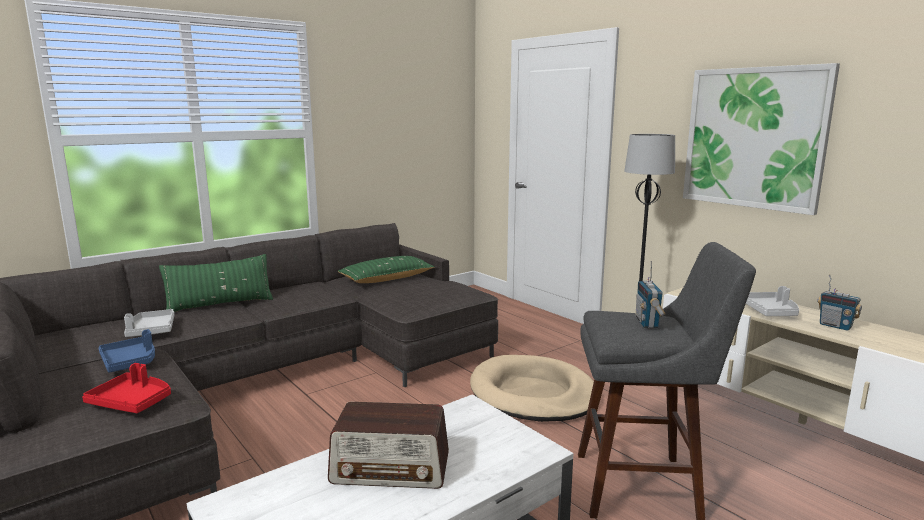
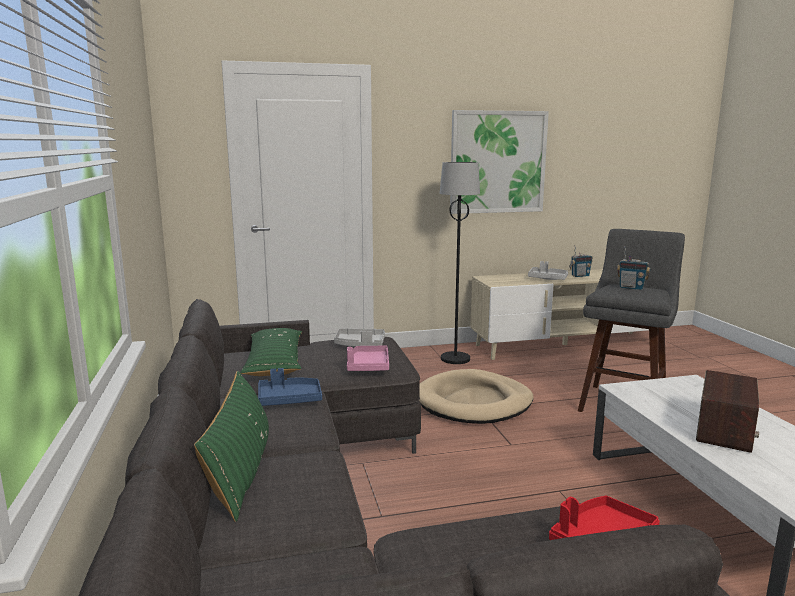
camera: 65 degrees left, 0 degrees up
(130, 362) = (452, 551): blue tray -> blue tray (289, 399)
(151, 330) = (312, 535): grey tray -> grey tray (360, 345)
(404, 300) = (368, 366): none -> pink tray

